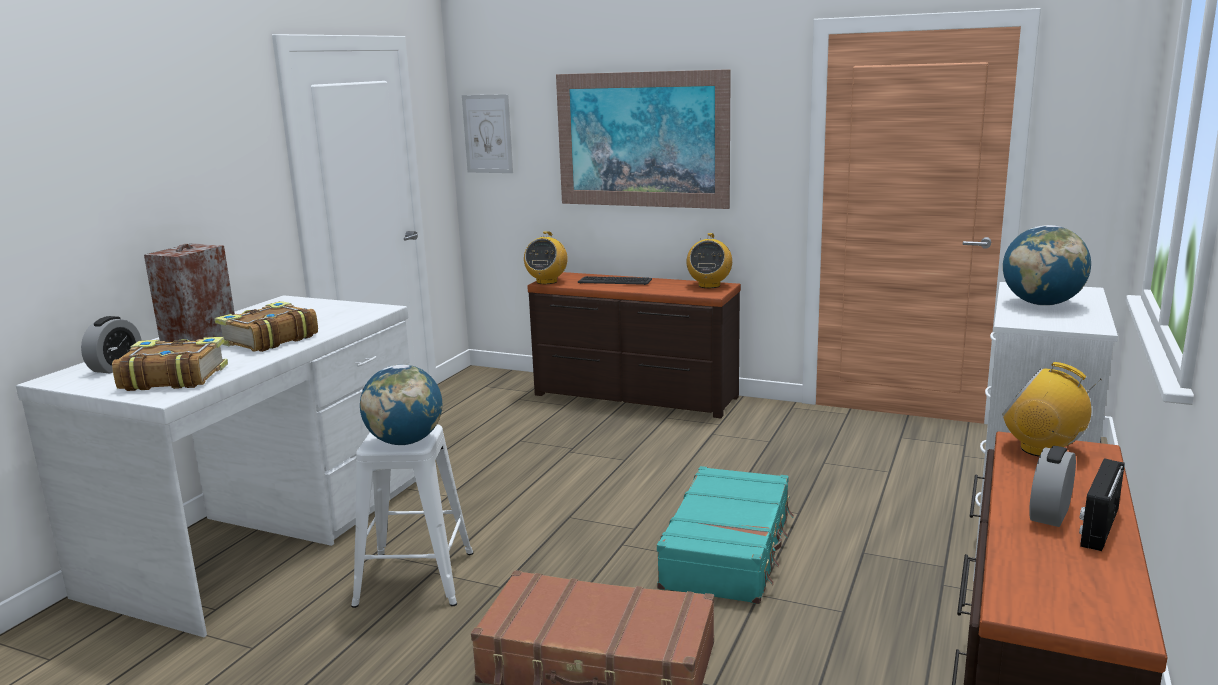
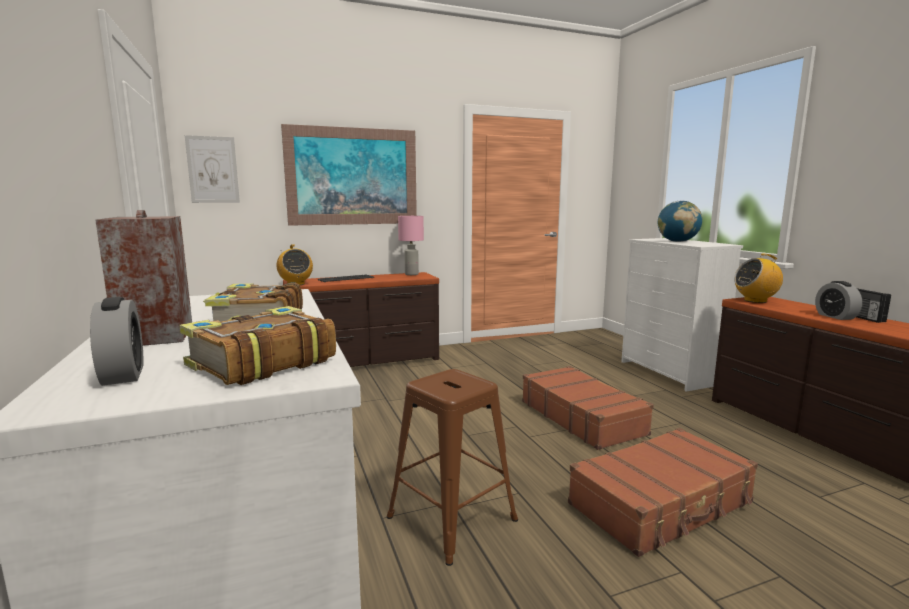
camera: 45 degrees left, 5 degrees down
(405, 442) = (466, 384): globe -> none
(416, 579) = (453, 518): white stool -> brown stool
(709, 285) = (411, 274): radio -> pink table lamp
(728, 550) = (582, 417): turquoise suitcase -> brown suitcase

